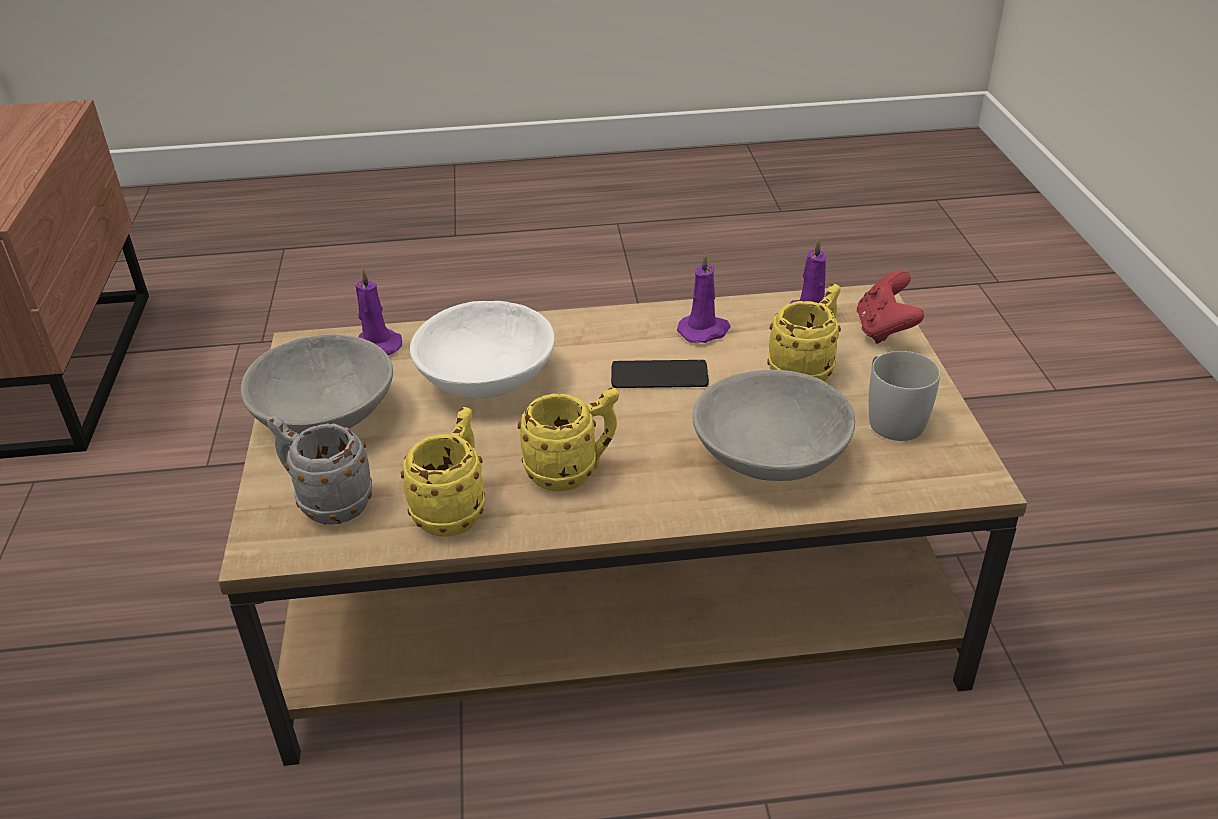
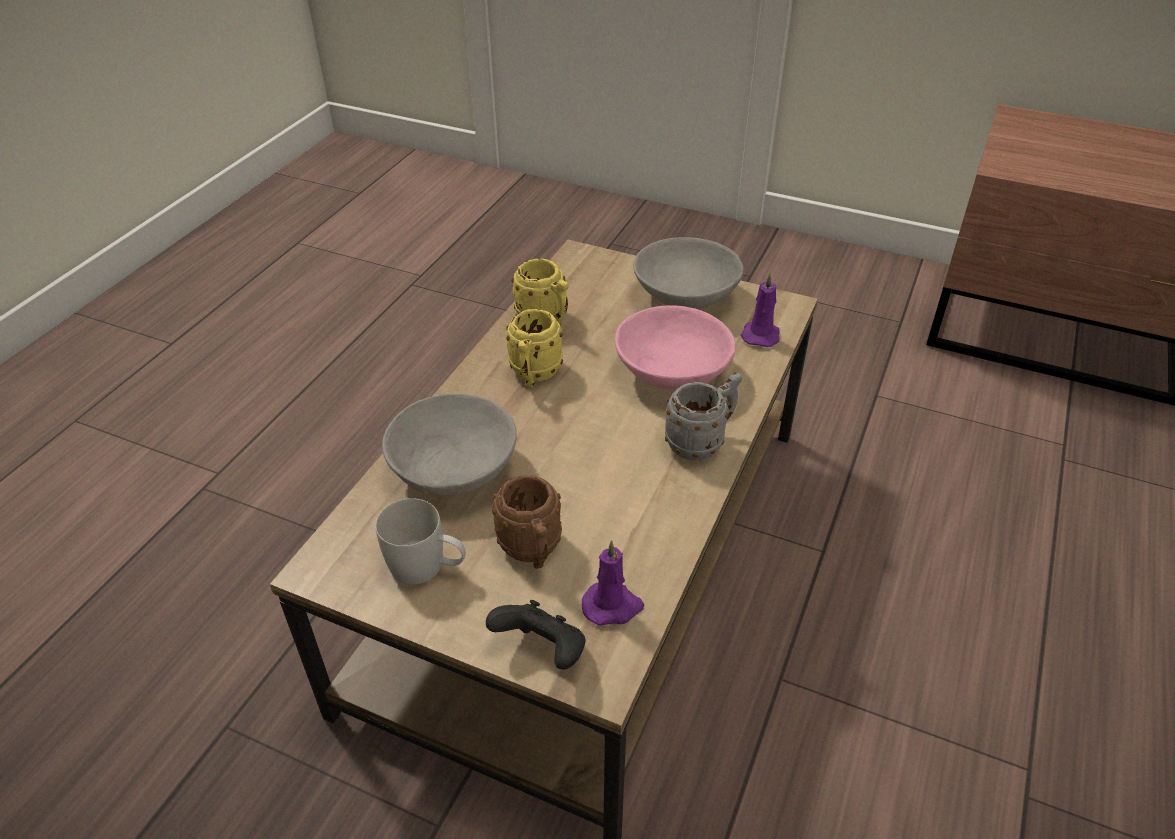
camera: 120 degrees right, 5 degrees up
(326, 502) = (597, 280): grey mug -> grey mug (702, 442)
(488, 380) = (672, 373): white bowl -> pink bowl
(659, 375) = (603, 460): phone -> none
(704, 331) = (644, 517): purple candle -> none
(806, 370) = (532, 552): yellow mug -> brown mug
(884, 330) = (542, 651): red game controller -> black game controller

